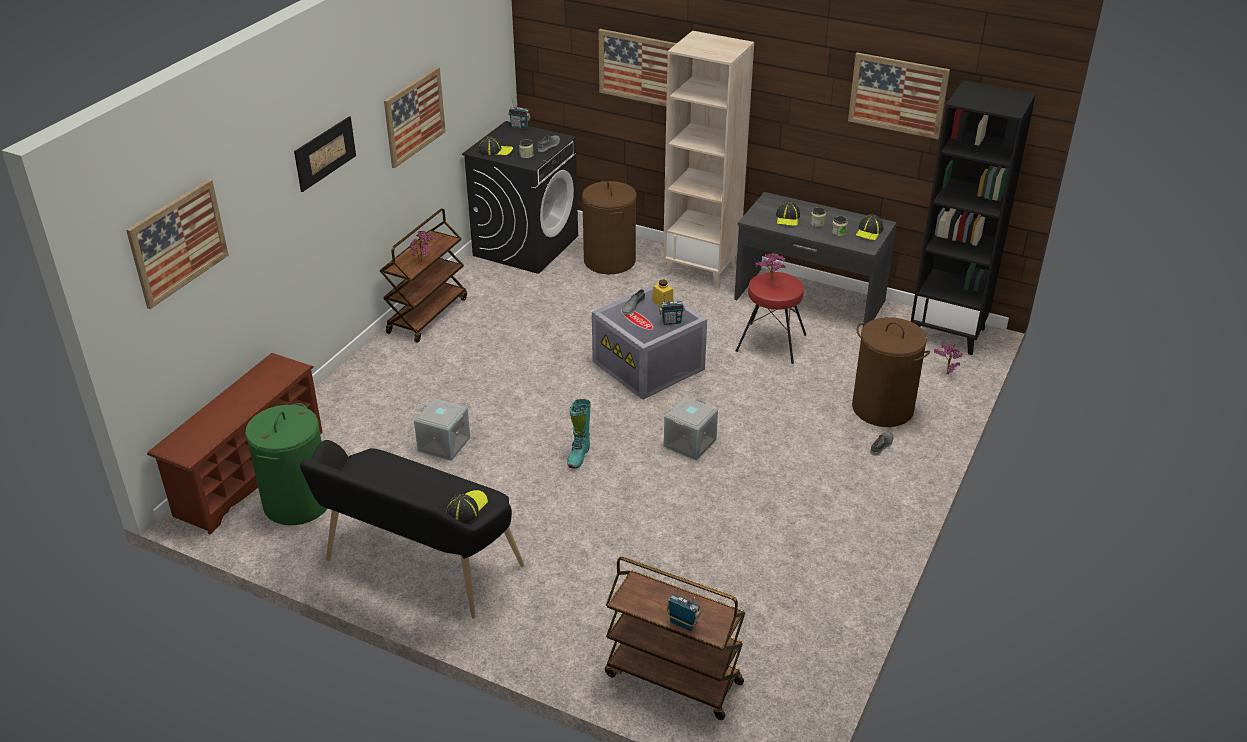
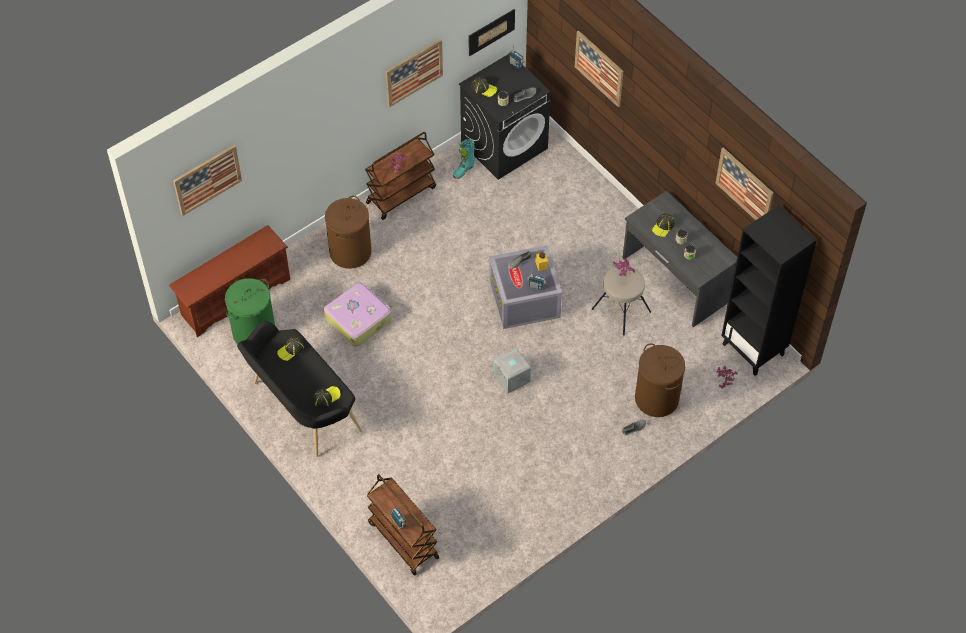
camera: 25 degrees right, 20 degrees up
(325, 153) = (328, 111): picture -> picture (491, 32)
(443, 444) = (358, 319): grey storage box -> suitcase
(578, 456) = (436, 361): turquoise boot -> turquoise boot (463, 170)
(610, 261) = (556, 184): brown laundry basket -> brown laundry basket (350, 252)
(702, 270) = (618, 219): beige bookcase -> none
(771, 343) = (621, 311): red stool -> beige stool
(869, 231) = (712, 262): cap -> cap (291, 350)

